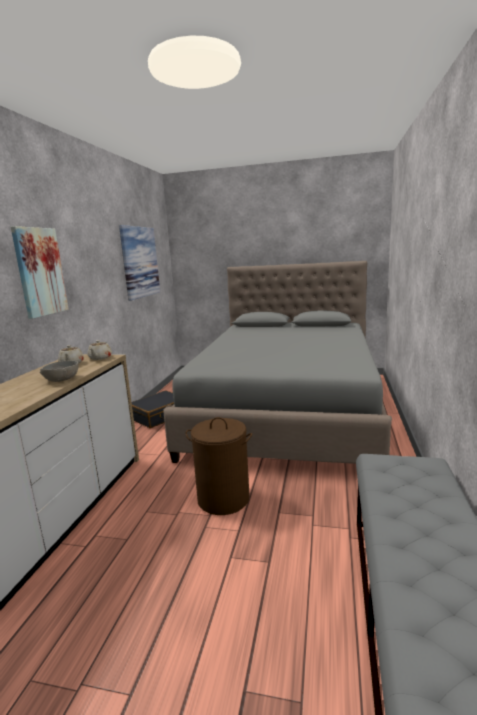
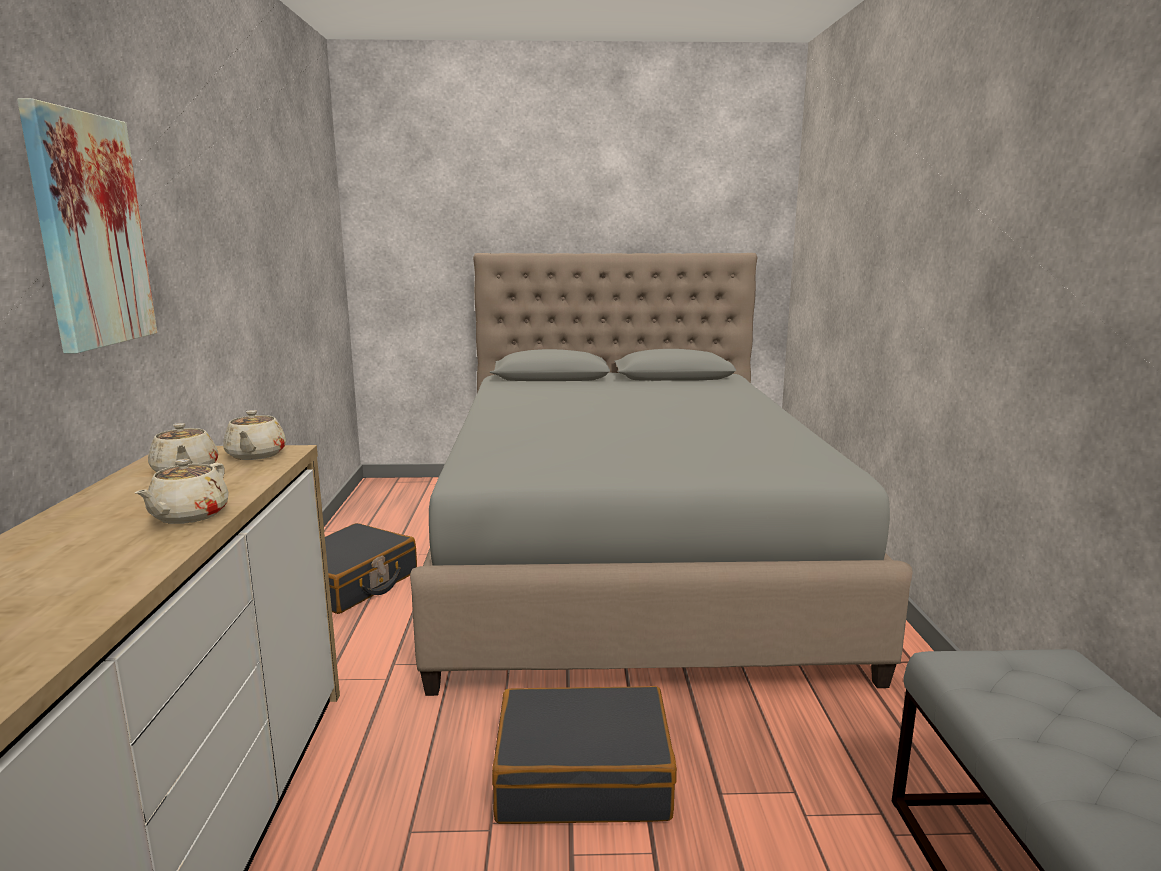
camera: 15 degrees left, 0 degrees up
(62, 379) = (188, 516): grey bowl -> beige teapot
(140, 262) = (291, 231): picture -> none
(223, 499) = (583, 775): brown laundry basket -> black suitcase

